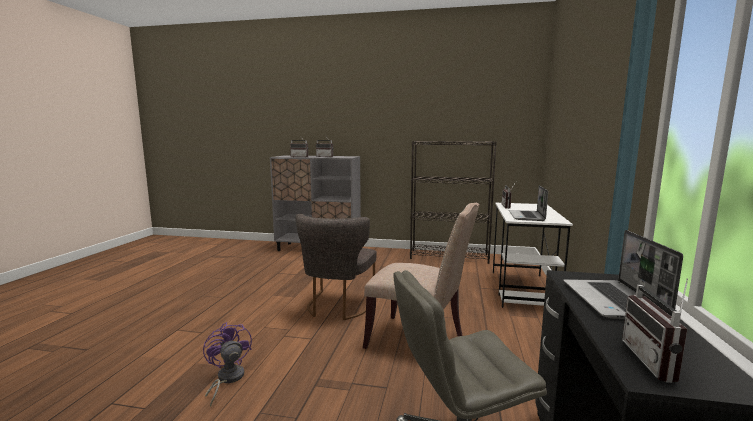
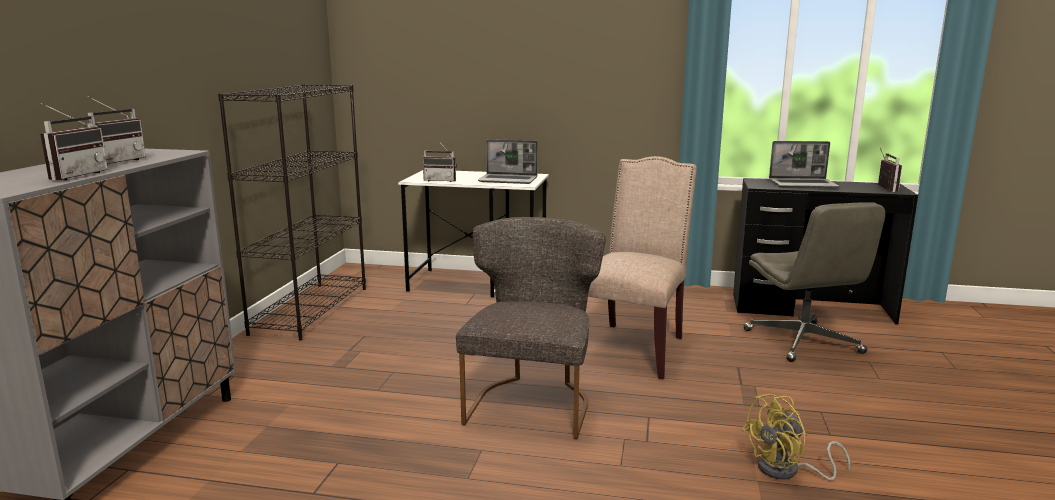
camera: 90 degrees left, 5 degrees up
(227, 379) = (787, 471): purple fan -> yellow fan
(337, 307) = (532, 402): grey chair -> grey chair turned 90 degrees counterclockwise
(658, 362) = (882, 189): radio -> radio turned 90 degrees counterclockwise

